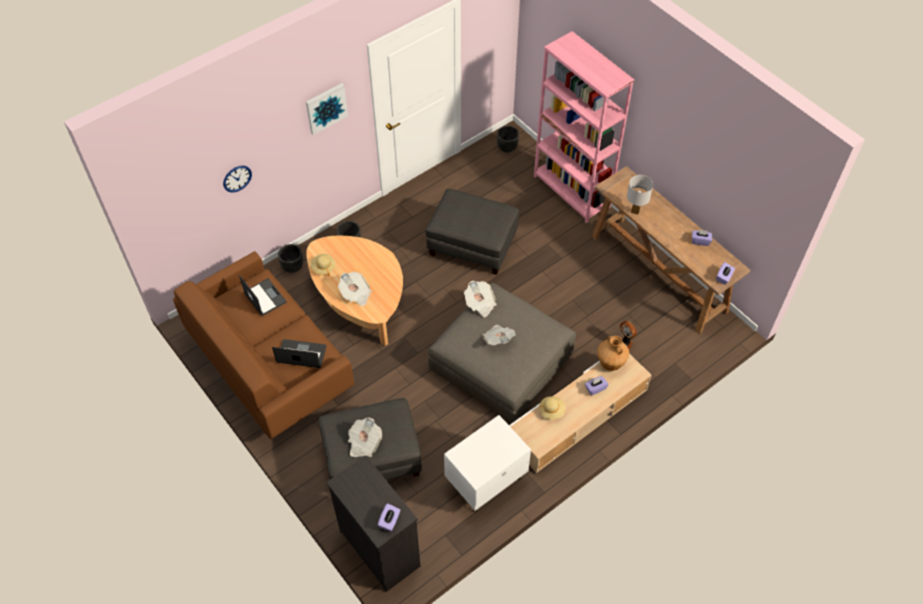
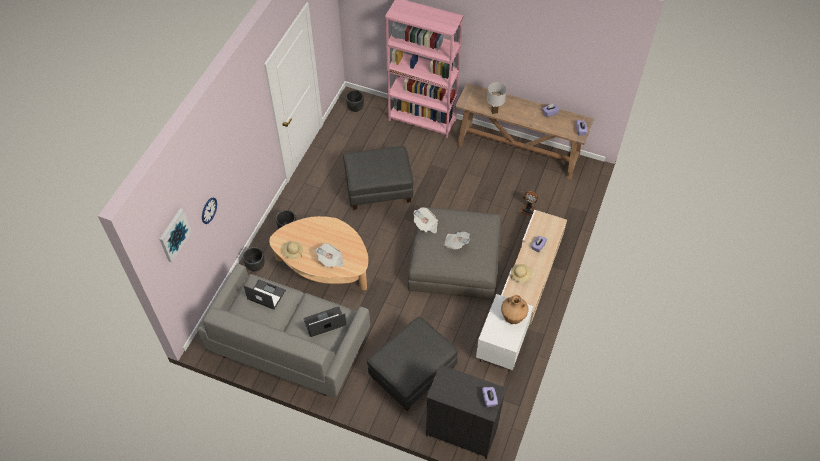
camera: 30 degrees left, 0 degrees up
(270, 364) = (289, 345): brown sofa -> grey sofa
(326, 108) = (249, 126): picture -> picture (174, 234)
(364, 443) = (414, 361): newspaper -> none
(610, 363) = (536, 225): brown vase -> brown vase (512, 317)

